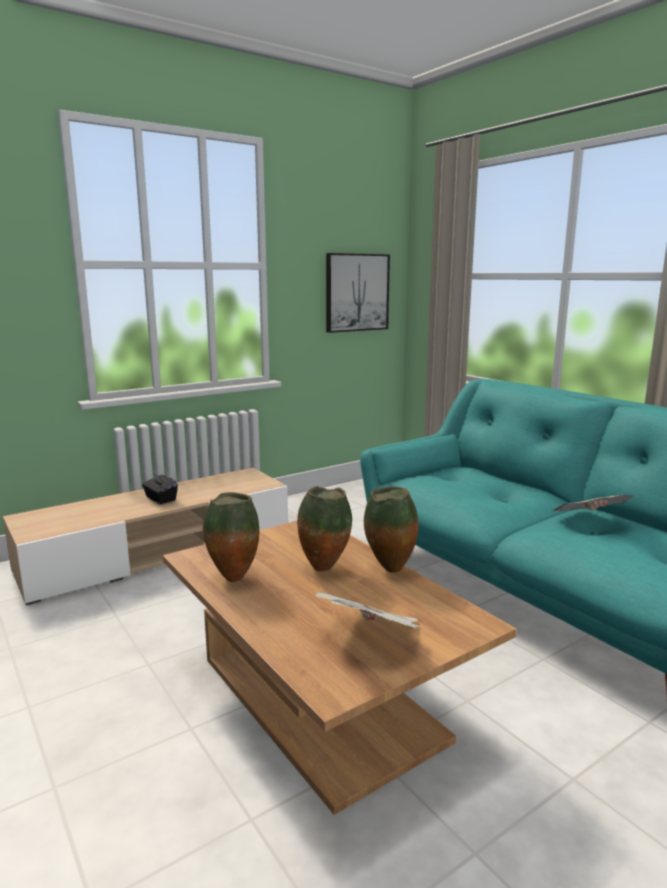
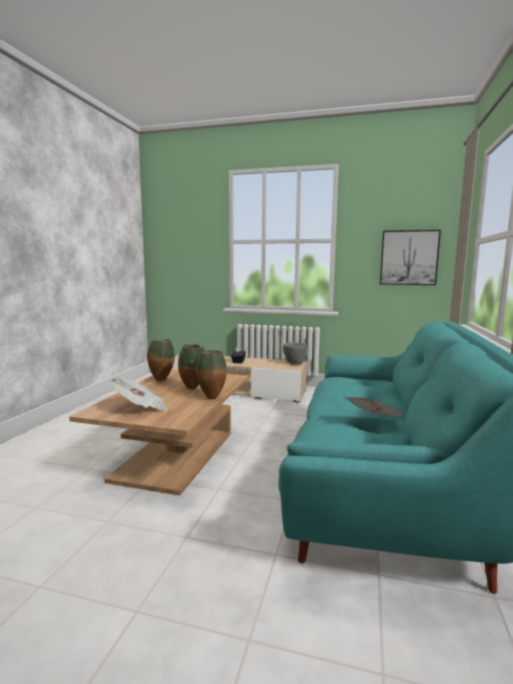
camera: 50 degrees right, 5 degrees down
(247, 476) = (294, 363): none -> grey bowl

